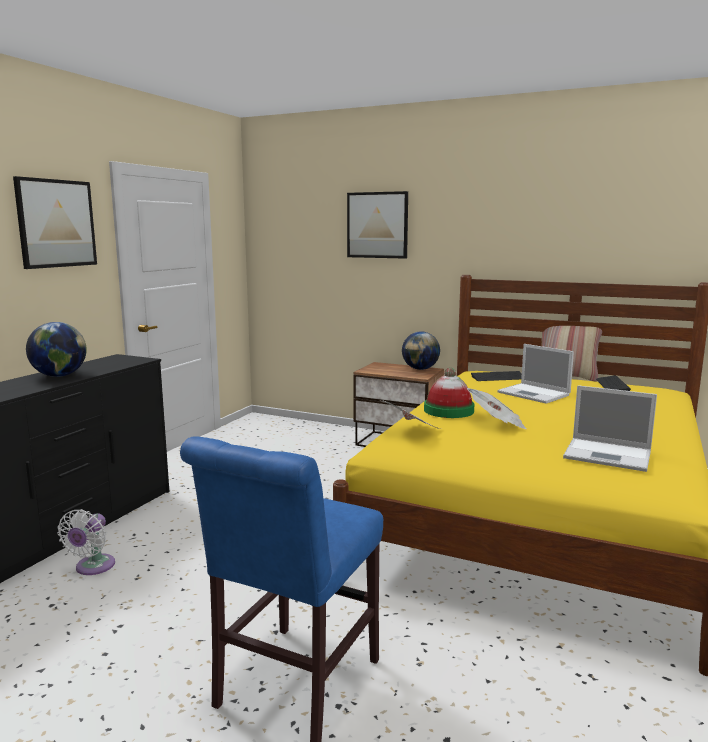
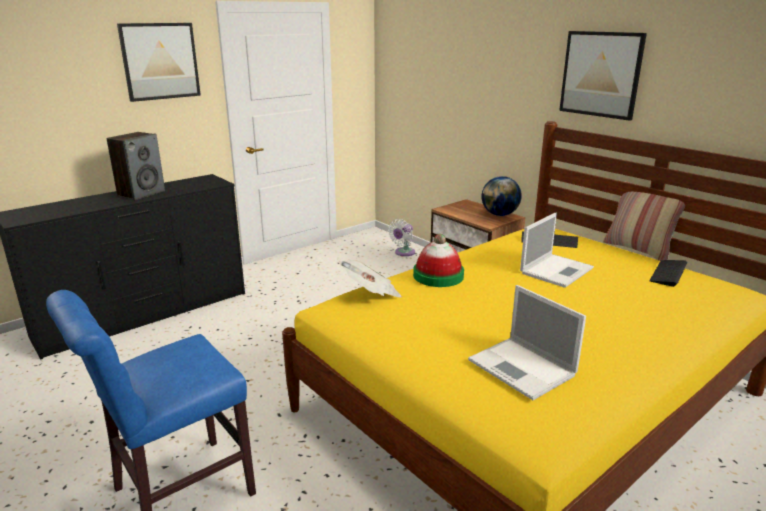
camera: 25 degrees right, 10 degrees up
(59, 375) = (141, 193): globe -> speaker
(92, 567) = (142, 348): white fan -> white fan (403, 253)
(377, 225) = (479, 59): picture -> picture (600, 74)
(496, 424) = (461, 302): newspaper -> none
(534, 394) = (557, 270): laptop -> laptop turned 120 degrees counterclockwise

